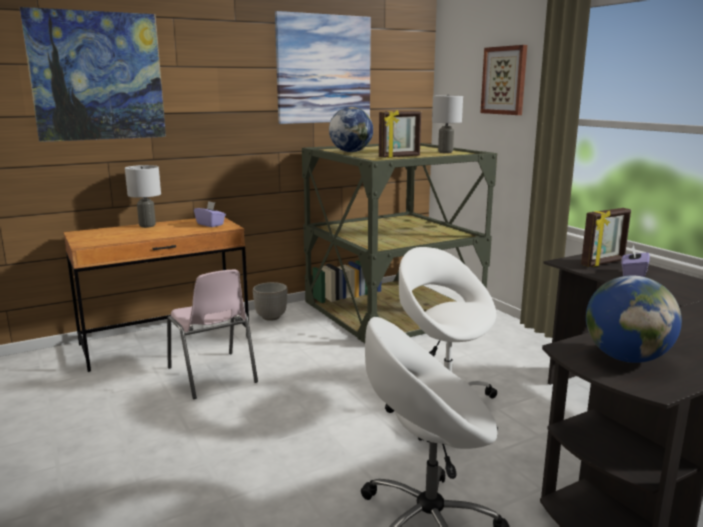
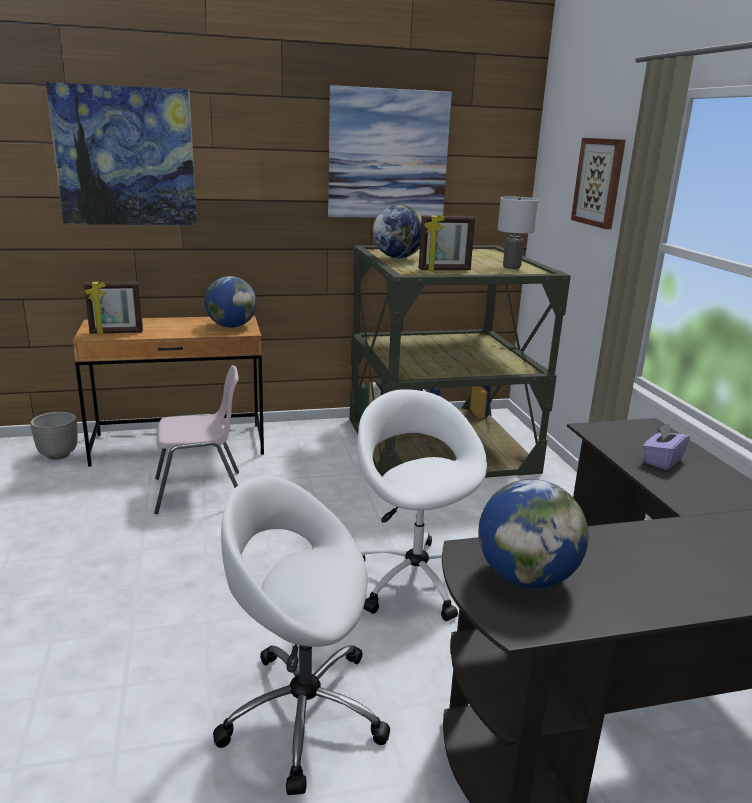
camera: 15 degrees right, 5 degrees up
(148, 226) = (169, 321): white table lamp -> none
(210, 224) = (231, 326): purple tissue box -> globe
(212, 375) = (201, 491): pink chair -> pink chair turned 90 degrees counterclockwise
(271, 317) = (301, 433): planter -> planter (58, 455)
(603, 263) = (640, 438): picture frame -> picture frame (116, 333)

